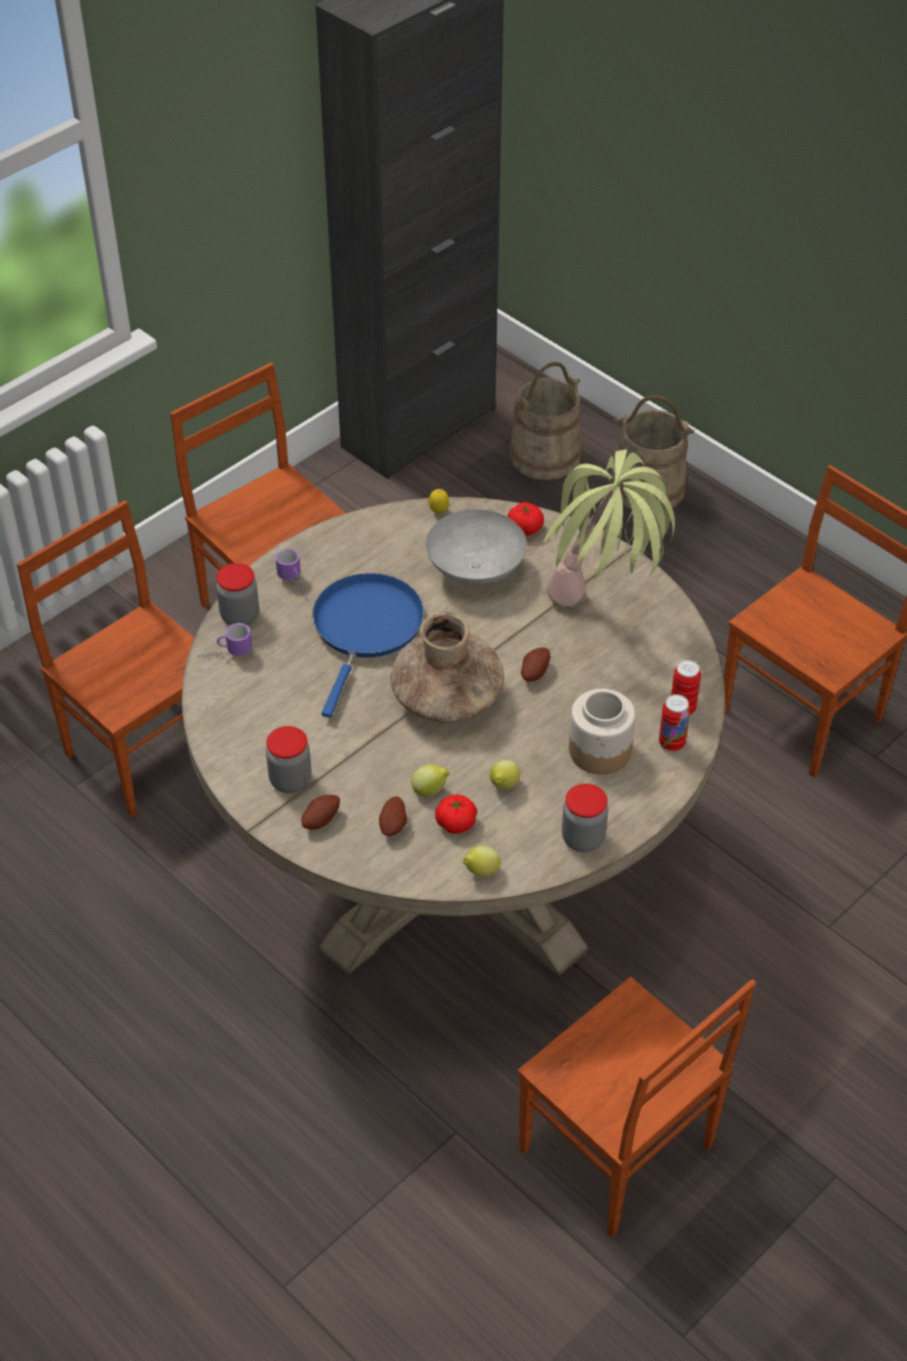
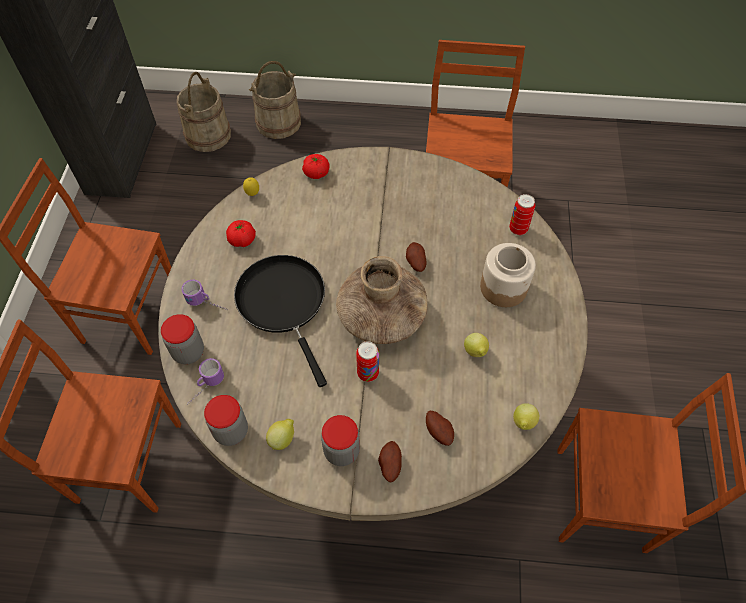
camera: 40 degrees left, 10 degrees up
(366, 629) = (284, 303): blue frying pan -> black frying pan
(430, 790) = (436, 389): lemon -> lemon (283, 439)
(456, 823) = (474, 400): tomato -> tomato (242, 240)
(475, 571) = (314, 219): grey bowl -> none
(583, 838) = (554, 353): jar -> jar (231, 431)
(603, 618) = (418, 201): potted plant -> none
(671, 743) = (535, 255): can -> can (368, 373)

